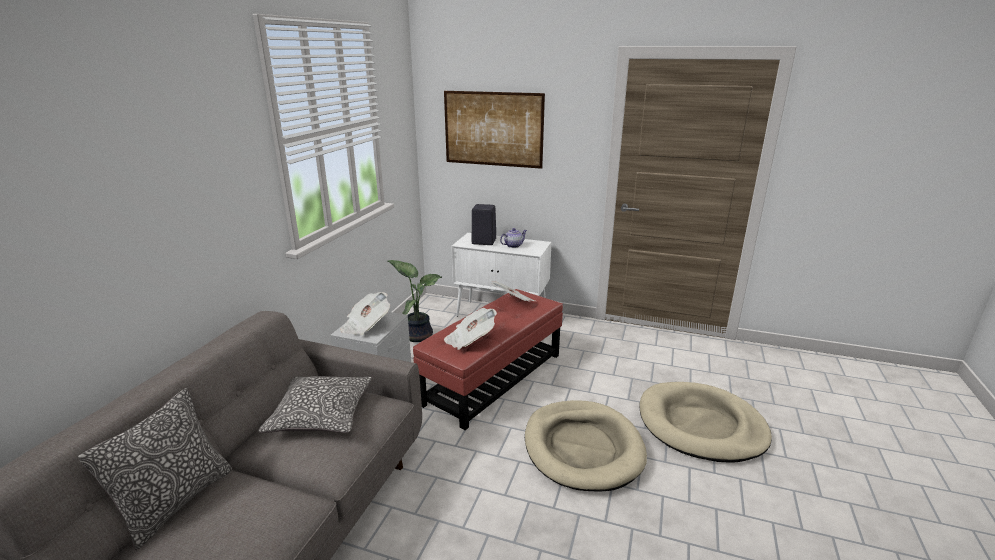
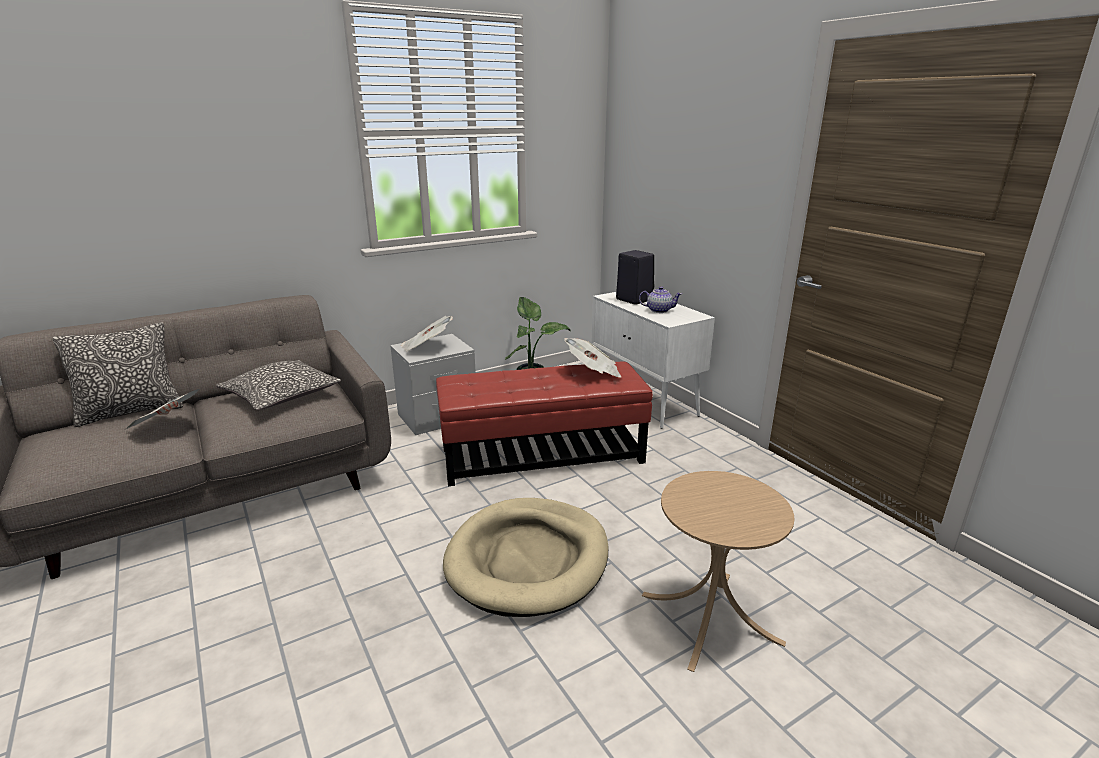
camera: 40 degrees right, 0 degrees up
(470, 340) = (488, 388): newspaper -> newspaper (167, 426)
(493, 129) = (671, 153): picture -> none
(701, 425) = (710, 618): beige dog bed -> beige side table

